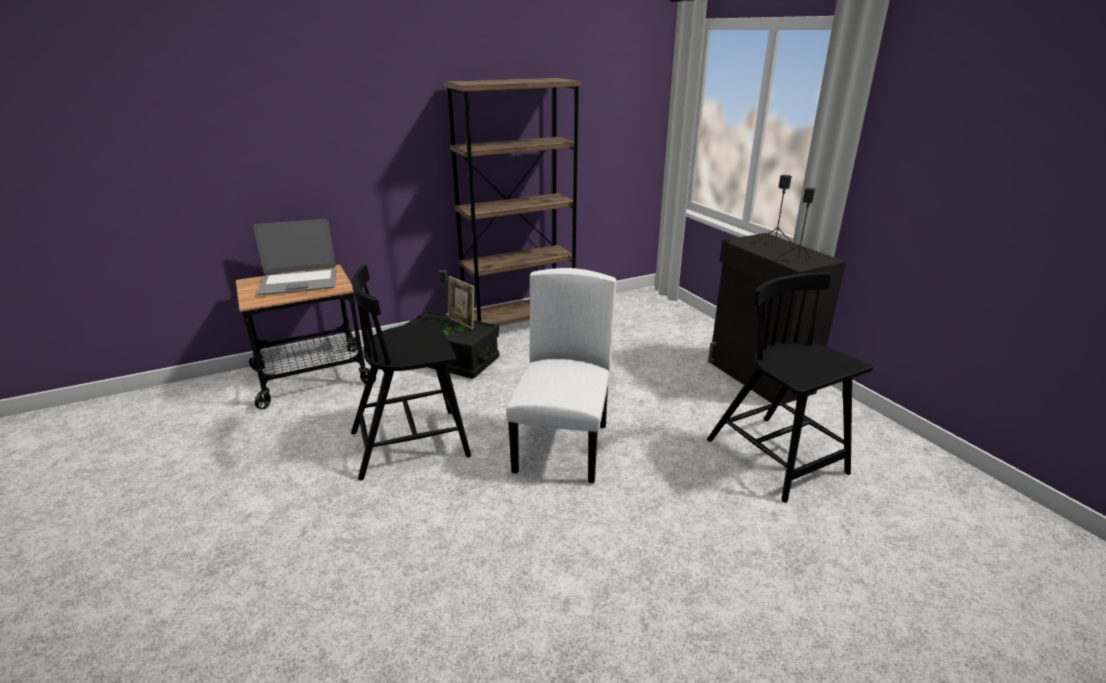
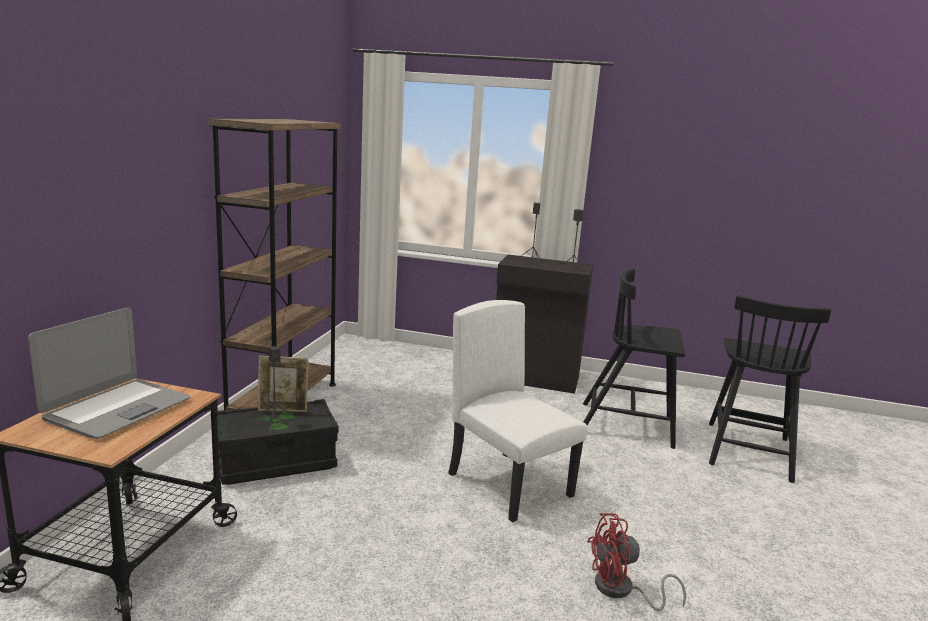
camera: 50 degrees left, 10 degrees down
(412, 443) = (387, 550): black chair -> black chair (748, 450)
(493, 564) = (621, 591): none -> red fan

